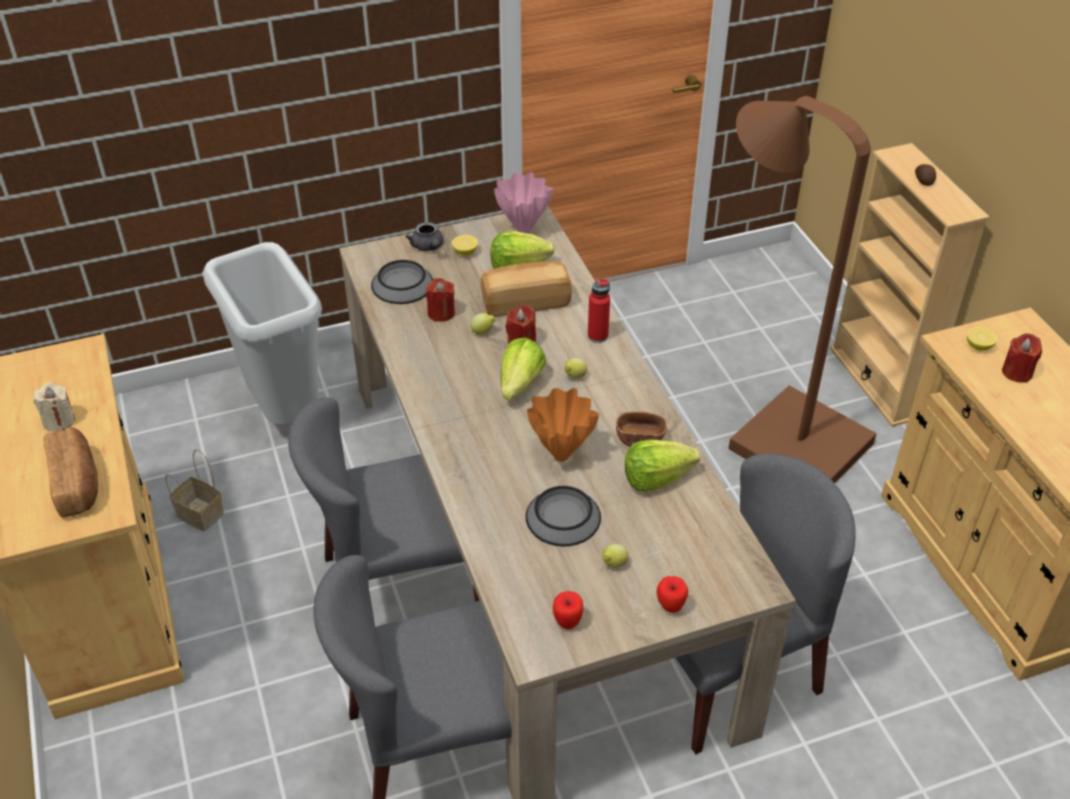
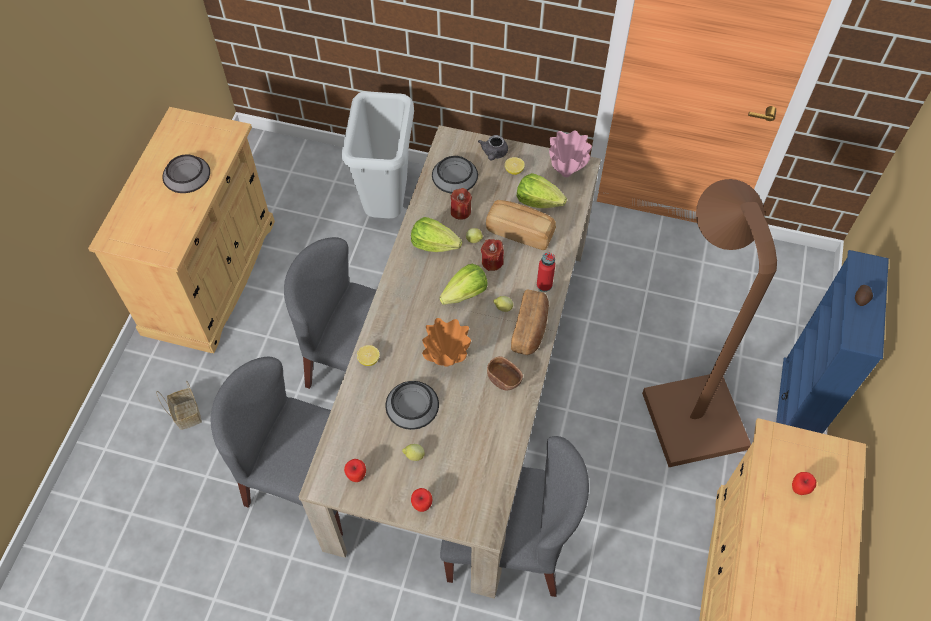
camera: 35 degrees right, 15 degrees up
(59, 420) = (186, 174): beige candle -> bowl
(77, 483) = (166, 224): bread -> bread (530, 329)
(198, 514) = (292, 249): basket -> basket (186, 413)
(656, 478) = (490, 413): lettuce -> lettuce (434, 244)
(878, 382) = (795, 405): beige bookcase -> blue bookcase
(978, 346) = (791, 452): lemon -> lemon (369, 359)
(1017, 372) = (798, 489): red candle -> apple

